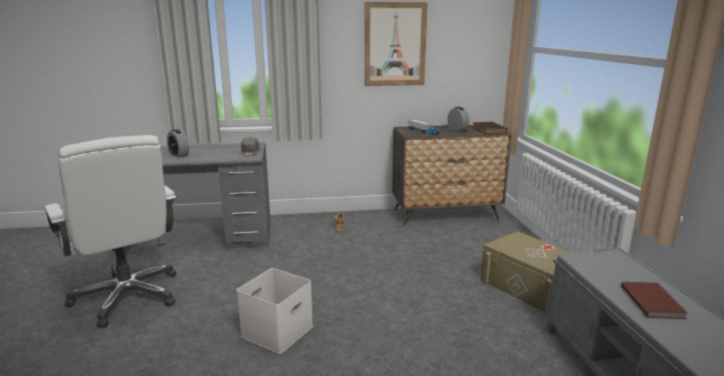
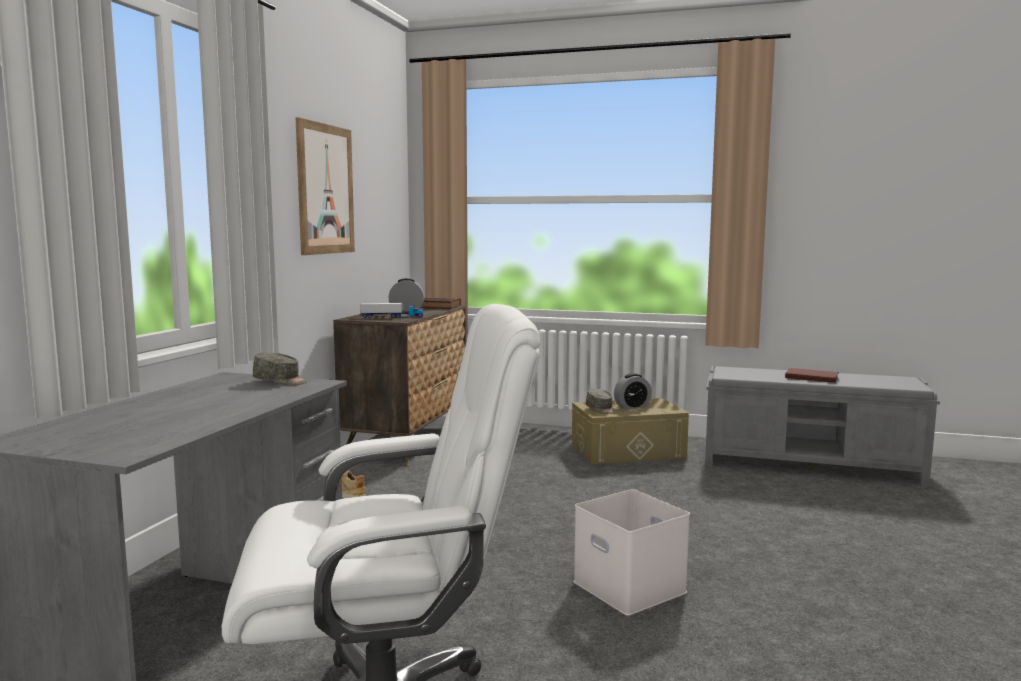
camera: 65 degrees left, 10 degrees down
(179, 155) = (180, 415): alarm clock -> alarm clock (632, 406)
(510, 243) = (601, 409): none -> grey cap

